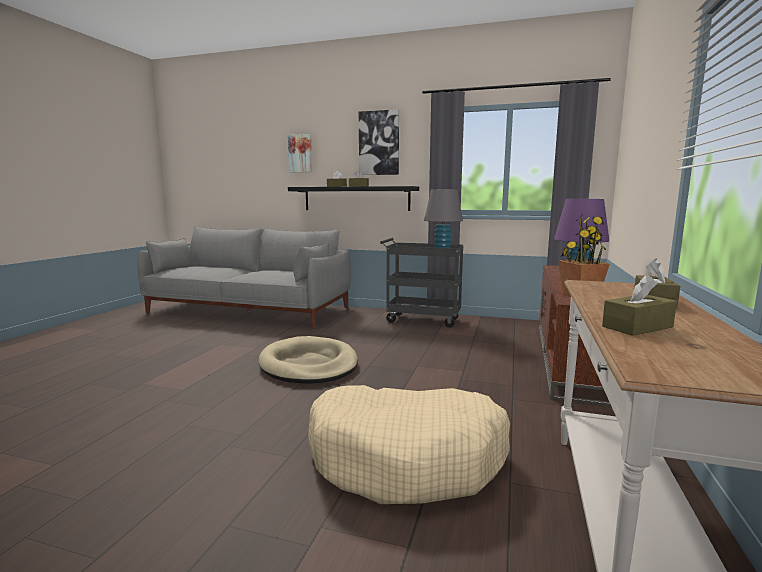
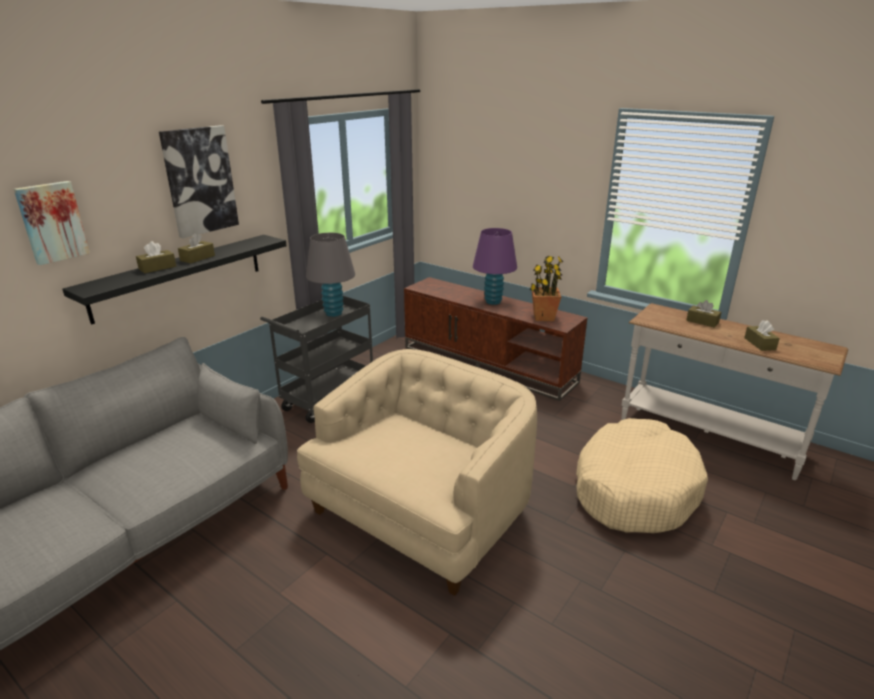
camera: 70 degrees left, 15 degrees up
(309, 365) = (423, 511): beige dog bed -> beige armchair

